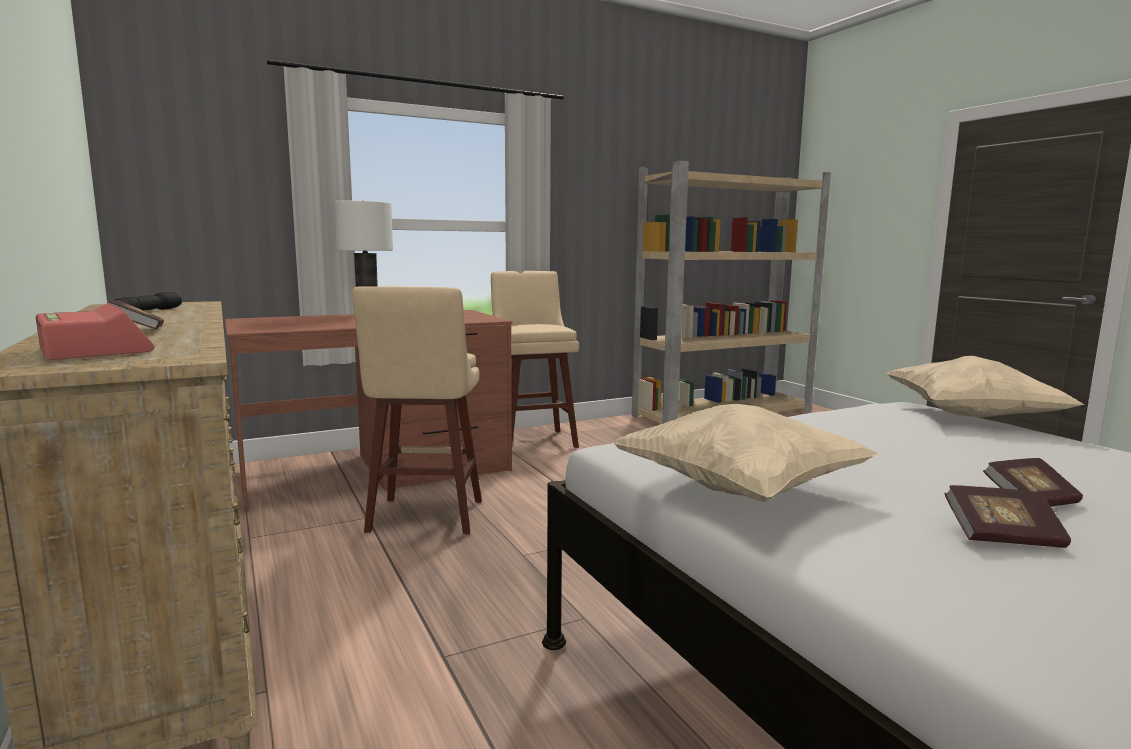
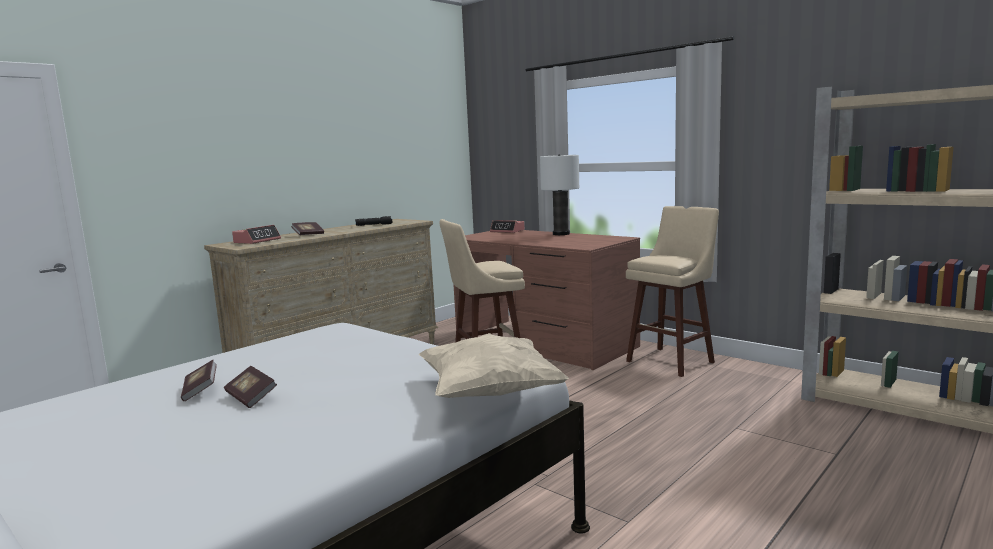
camera: 70 degrees right, 0 degrees up
(264, 319) = (507, 231): none -> alarm clock
(740, 490) = (269, 348): beige pillow -> none

